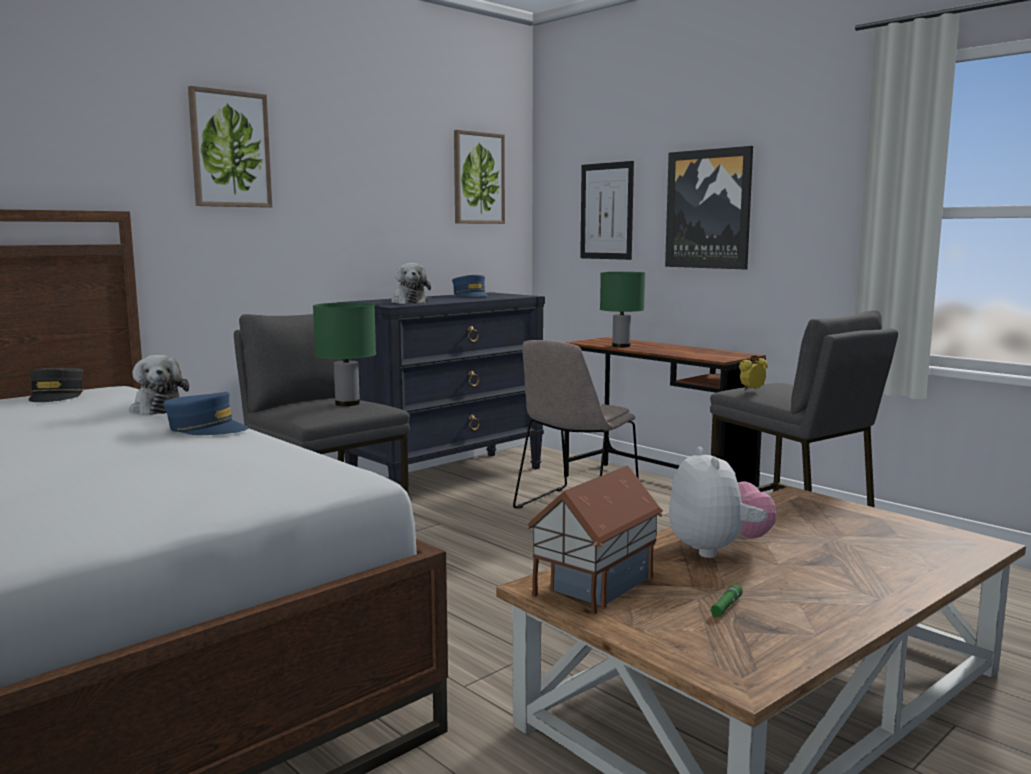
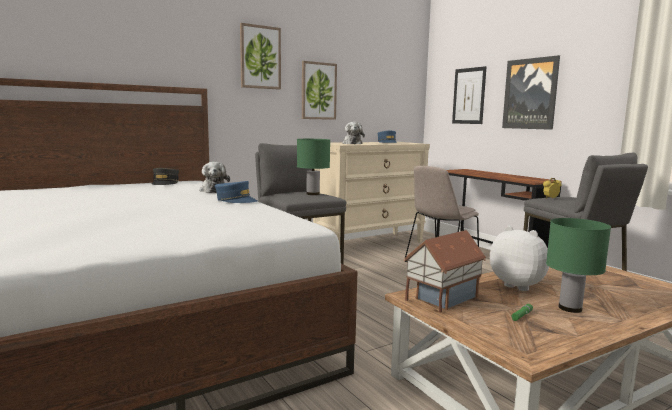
camera: 10 degrees right, 0 degrees up
(448, 477) = (369, 243): black dresser -> beige dresser
(478, 178) = (395, 77): picture -> picture (318, 91)
(621, 346) = (473, 173): green table lamp -> green table lamp (570, 308)
(717, 550) = (520, 285): plush toy -> plush toy turned 45 degrees counterclockwise

